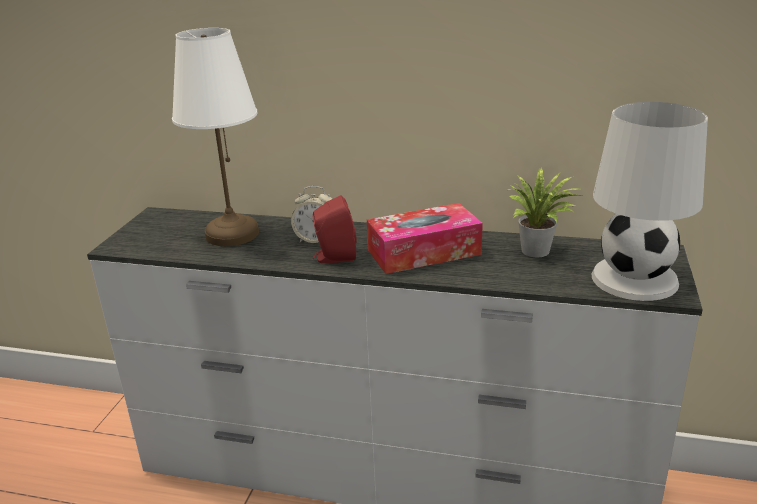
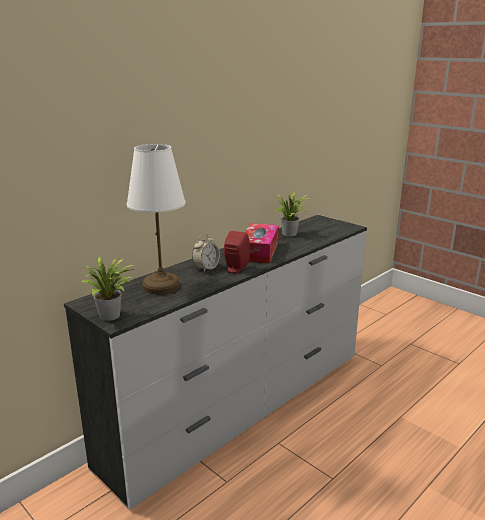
camera: 60 degrees left, 5 degrees down
(130, 239) = (112, 316): none -> potted plant
(635, 279) = (335, 228): white table lamp -> none

